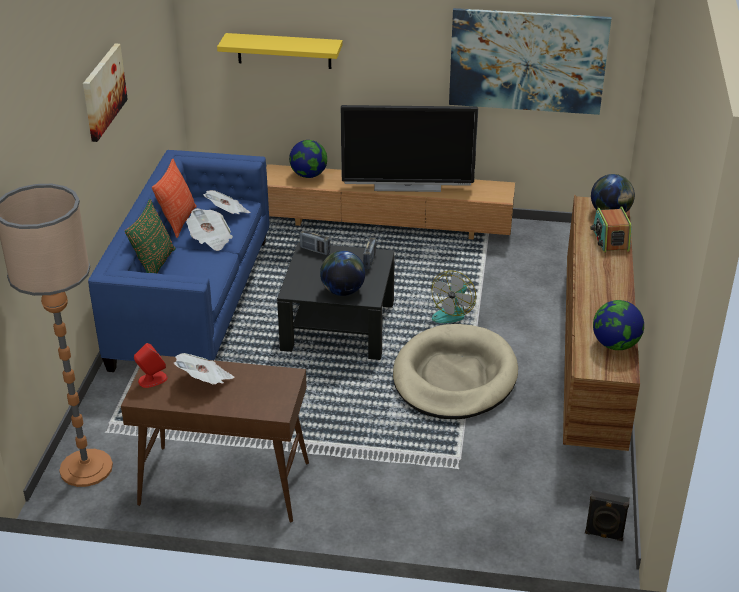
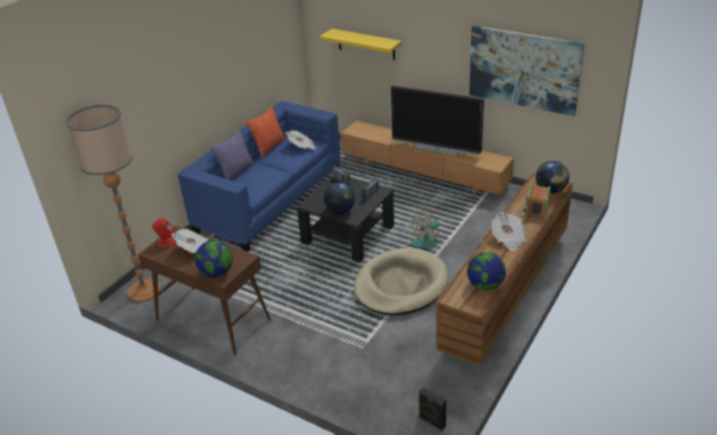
camera: 25 degrees right, 0 degrees up
(103, 91) = (210, 55): picture -> none
(155, 265) = (237, 172): green pillow -> blue pillow
(210, 239) = (280, 162): newspaper -> newspaper (508, 239)
(308, 175) = (377, 131): globe -> globe (217, 273)

